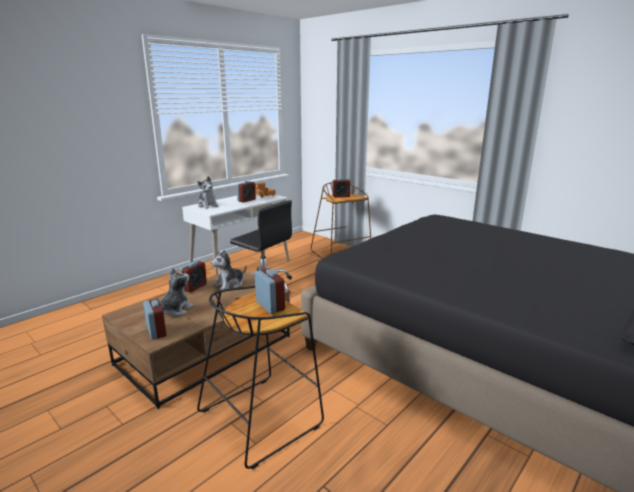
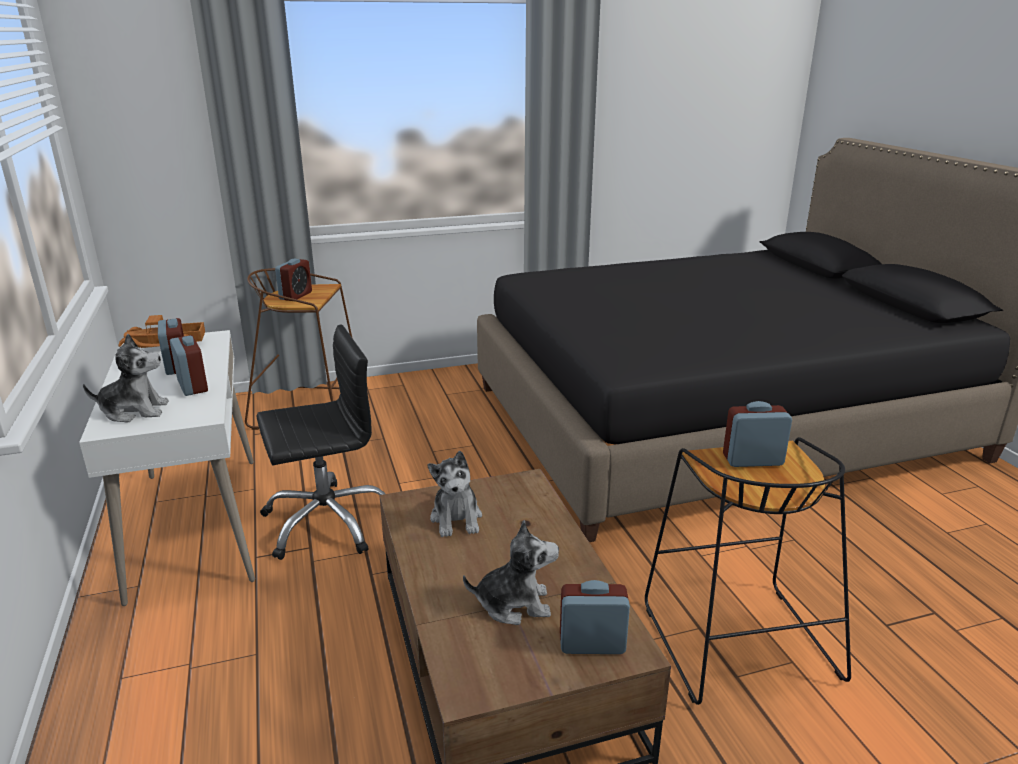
camera: 60 degrees left, 5 degrees up
(175, 310) = (514, 604): plush toy -> plush toy turned 120 degrees clockwise
(194, 287) = (424, 562): alarm clock -> alarm clock (192, 386)

